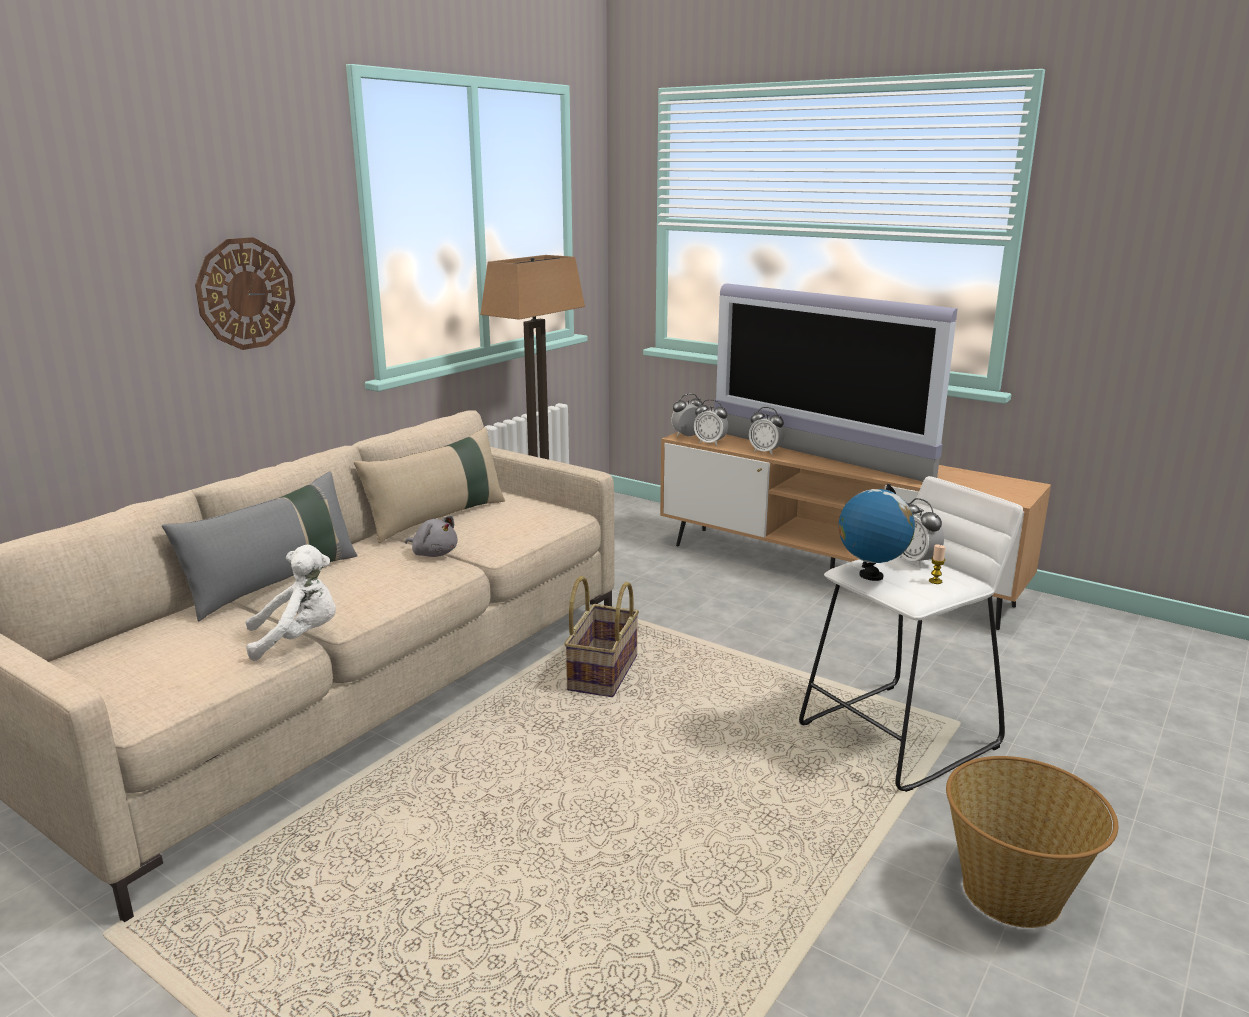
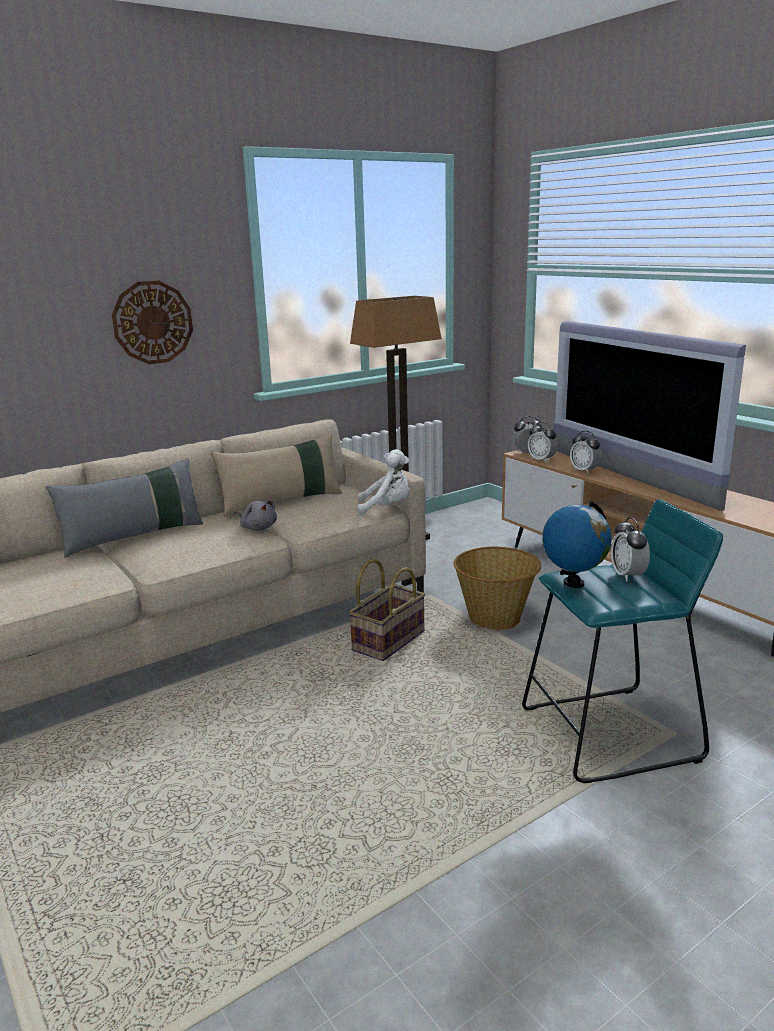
camera: 20 degrees right, 0 degrees up
(298, 638) = (118, 578): white plush toy -> white plush toy (386, 508)
(899, 735) = (610, 734): white stool -> turquoise stool
(935, 581) = (630, 595): candle -> none
(1013, 893) = (628, 893): basket -> basket (495, 618)

